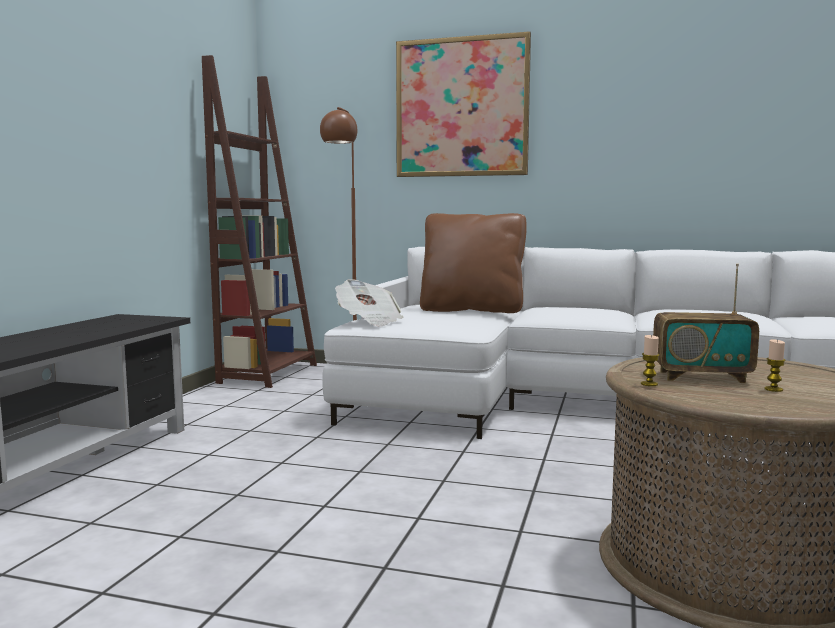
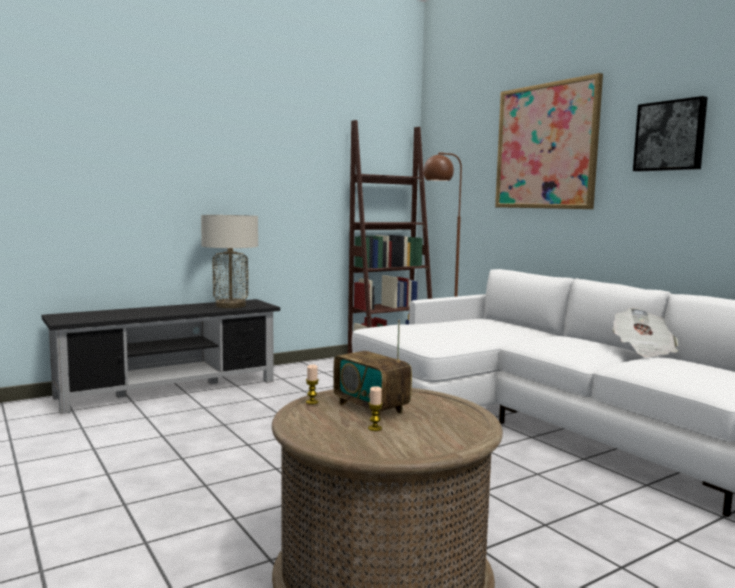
camera: 40 degrees right, 0 degrees up
(114, 324) = (230, 306): none -> table lamp
(369, 321) = (389, 326): newspaper -> newspaper (643, 350)
(472, 310) = (496, 330): brown pillow -> none
(611, 101) = (670, 136): none -> picture

